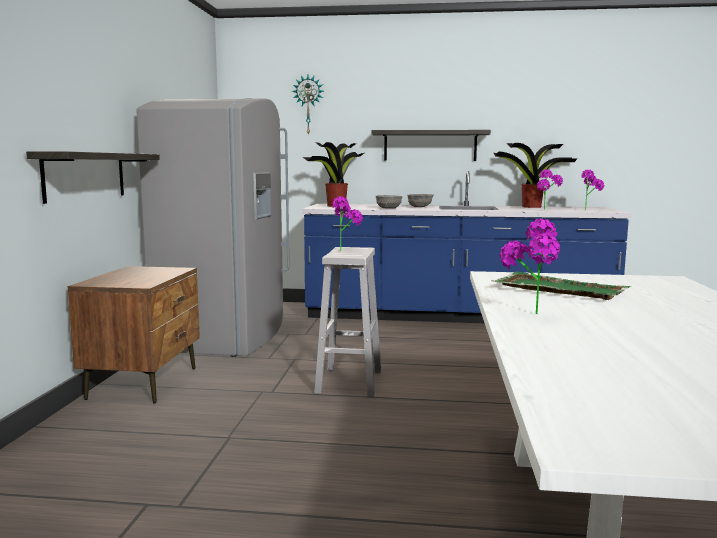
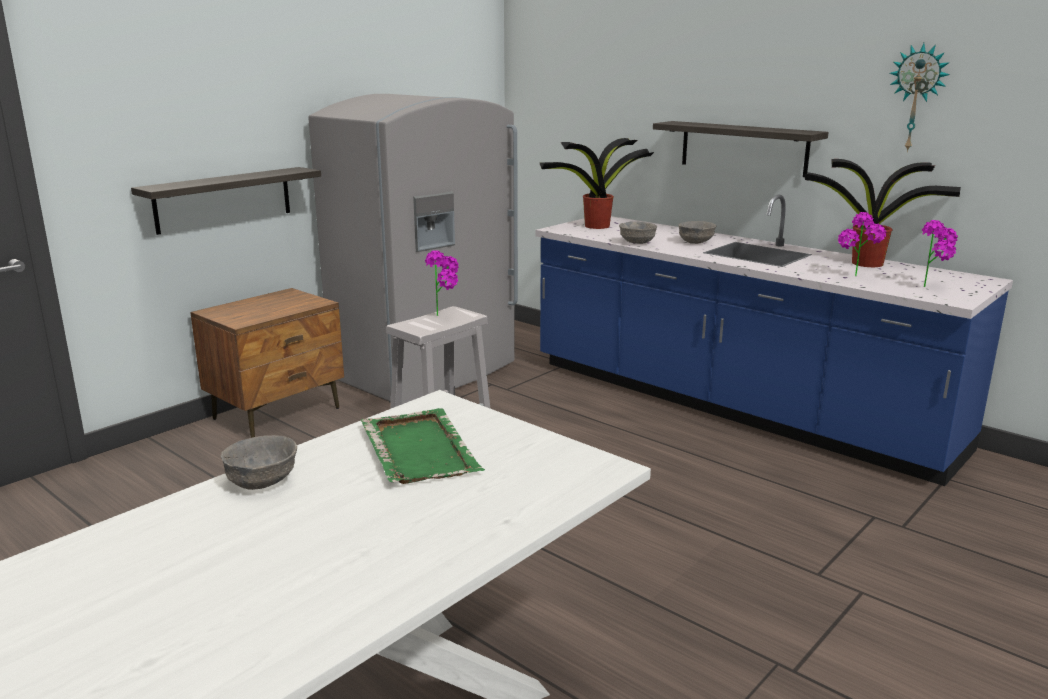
camera: 35 degrees right, 10 degrees up
(308, 105) = (597, 79): wall clock -> wall clock (916, 98)
(530, 315) = (262, 482): potted plant -> grey bowl

